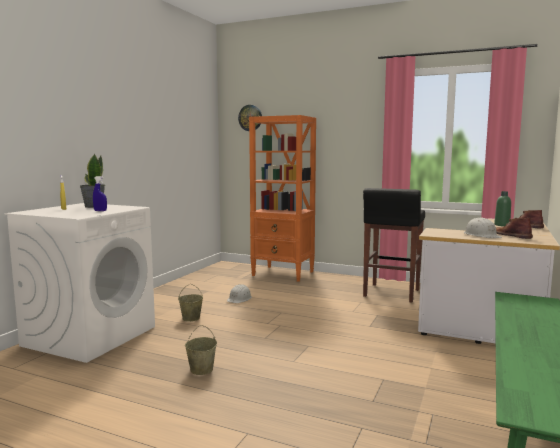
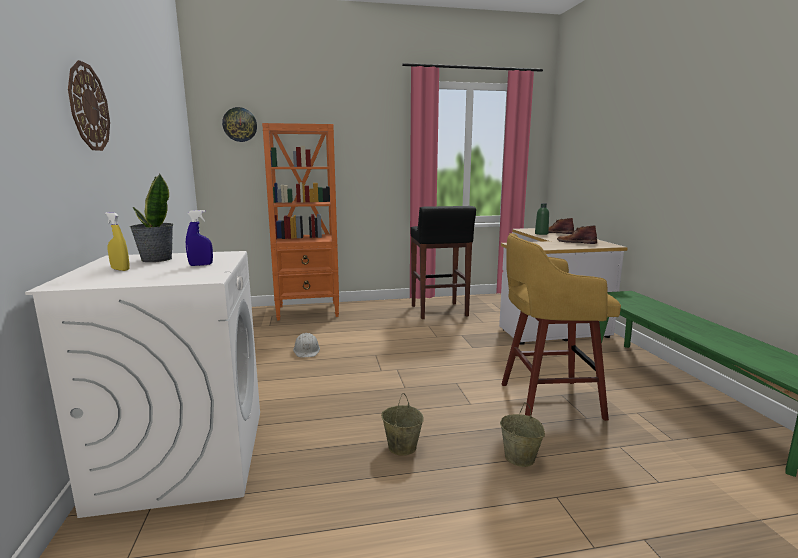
camera: 35 degrees left, 5 degrees up
(87, 115) = (88, 107): none -> wall clock
(191, 318) = (288, 389): beige bucket -> beige bucket (520, 458)
(360, 379) = (546, 401): none -> yellow stool
(482, 235) = (560, 245): white hard hat -> none

